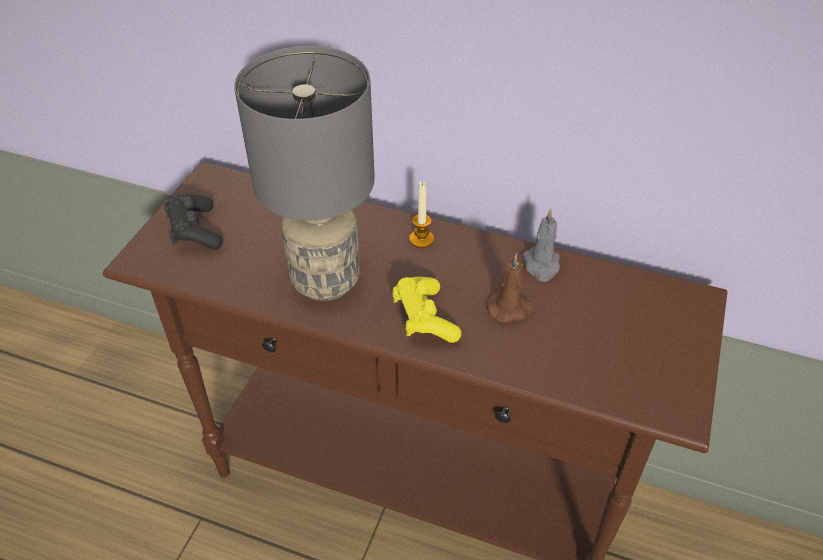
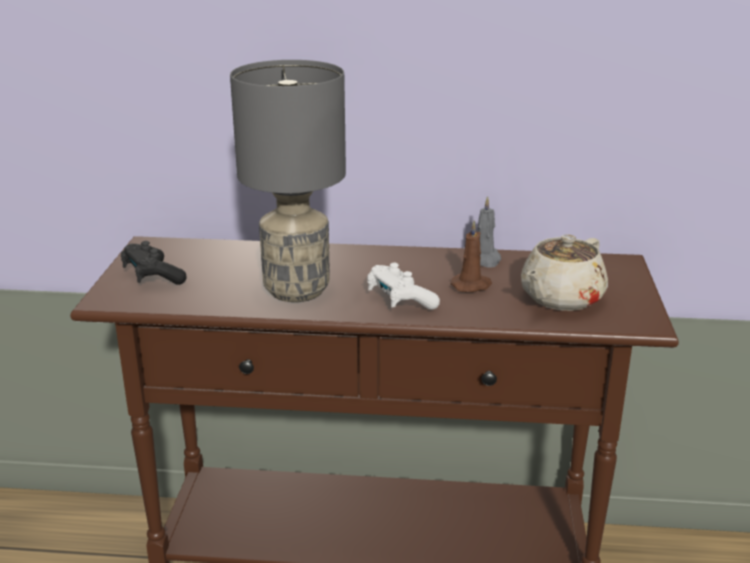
camera: 15 degrees left, 20 degrees down
(421, 239) = (371, 257): candle -> none
(424, 319) = (400, 300): yellow game controller -> white game controller
(599, 350) = (560, 298): none -> beige teapot

